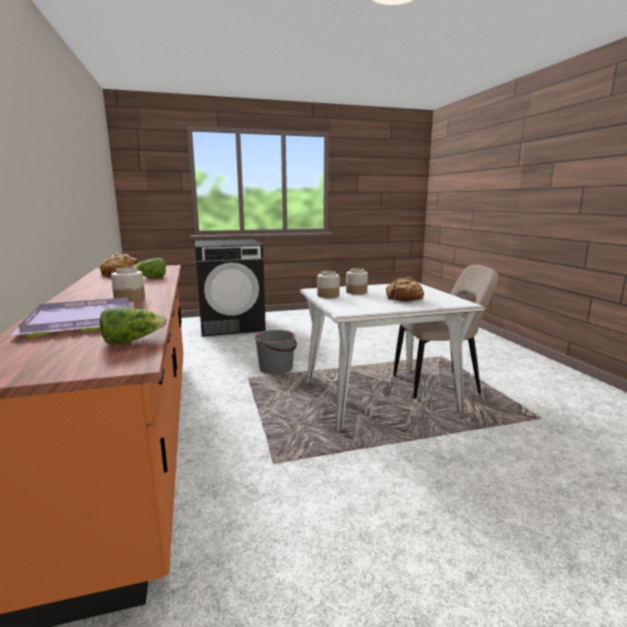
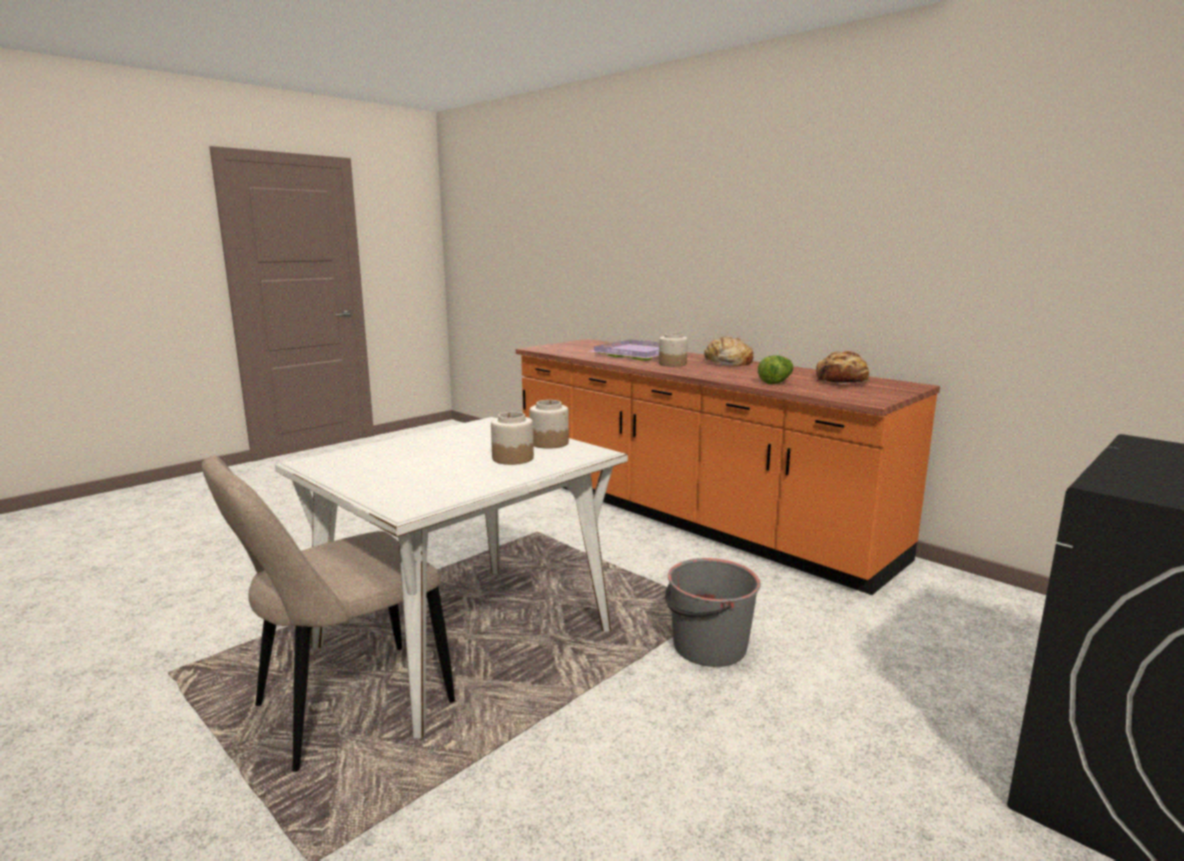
camera: 150 degrees right, 0 degrees up
(132, 340) = (566, 352): lettuce -> none
(405, 299) = (414, 454): bread -> bread (727, 363)

